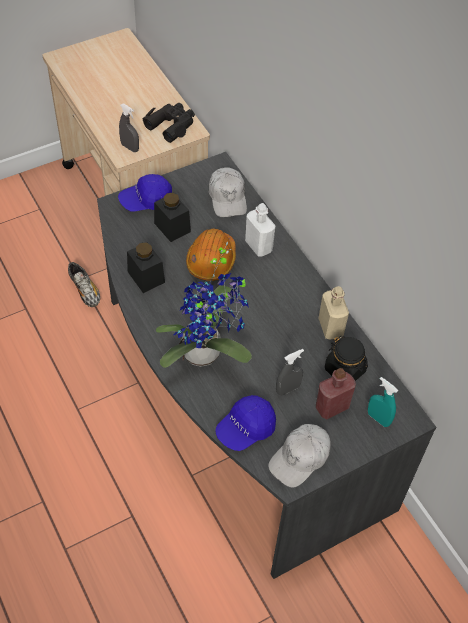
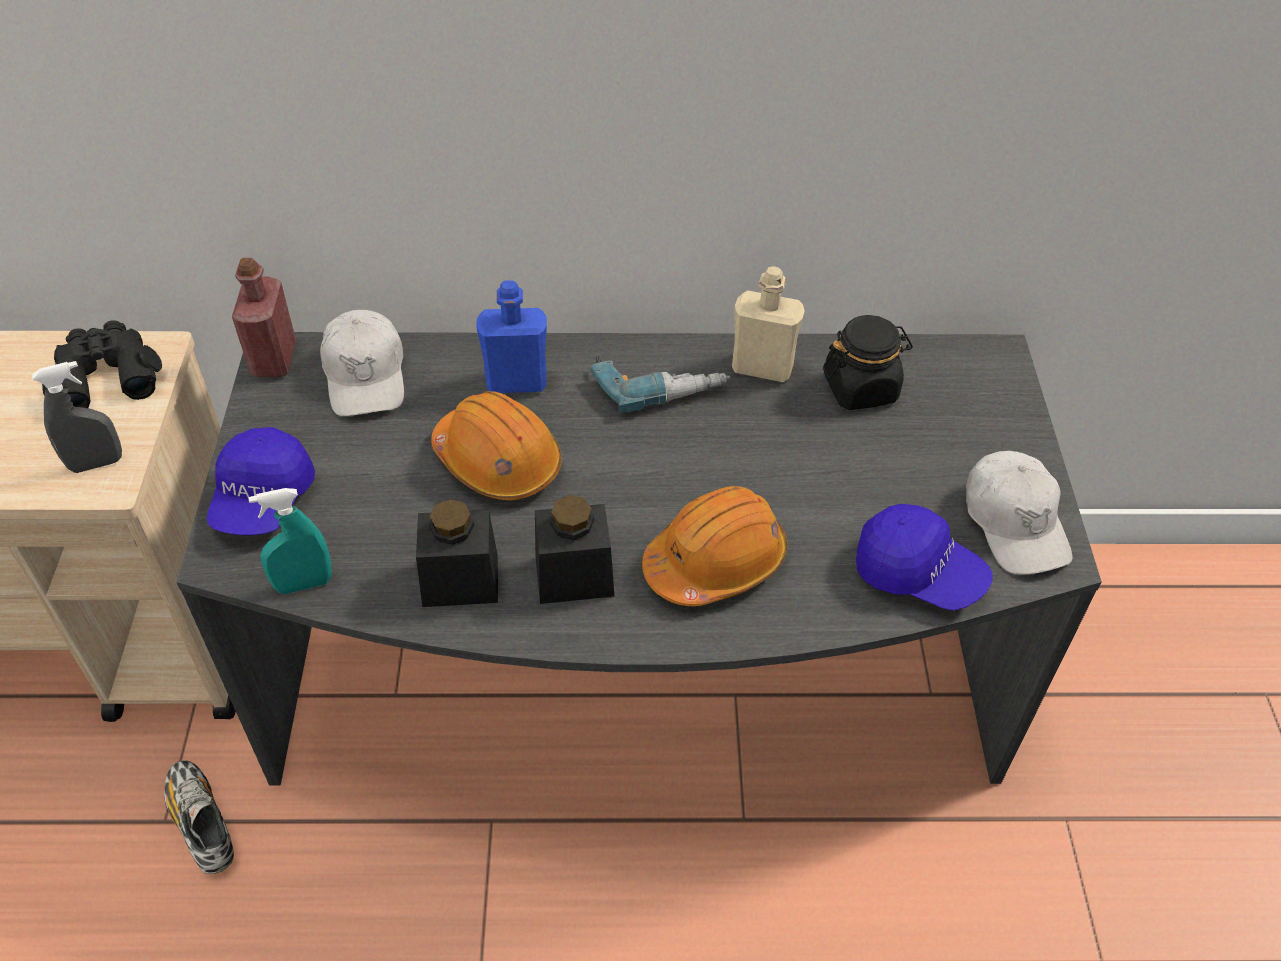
camera: 60 degrees left, 5 degrees down
(85, 290) = (202, 823): shoe -> shoe turned 120 degrees counterclockwise
(172, 227) = (367, 486): black jar -> black jar (574, 576)
(206, 354) = (715, 561): potted plant -> orange hard hat
(228, 198) = (366, 375): white cap -> white cap turned 60 degrees clockwise
(245, 429) = (918, 573): blue cap -> blue cap turned 45 degrees counterclockwise
(258, 246) = (516, 382): white bottle -> blue bottle
(288, 389) = (861, 478): grey spray bottle -> none
(292, 294) = (659, 384): none -> power drill
(332, 407) = (927, 437): red bottle -> red bottle (274, 359)
(378, 418) = (978, 391): turquoise spray bottle -> turquoise spray bottle (304, 584)

